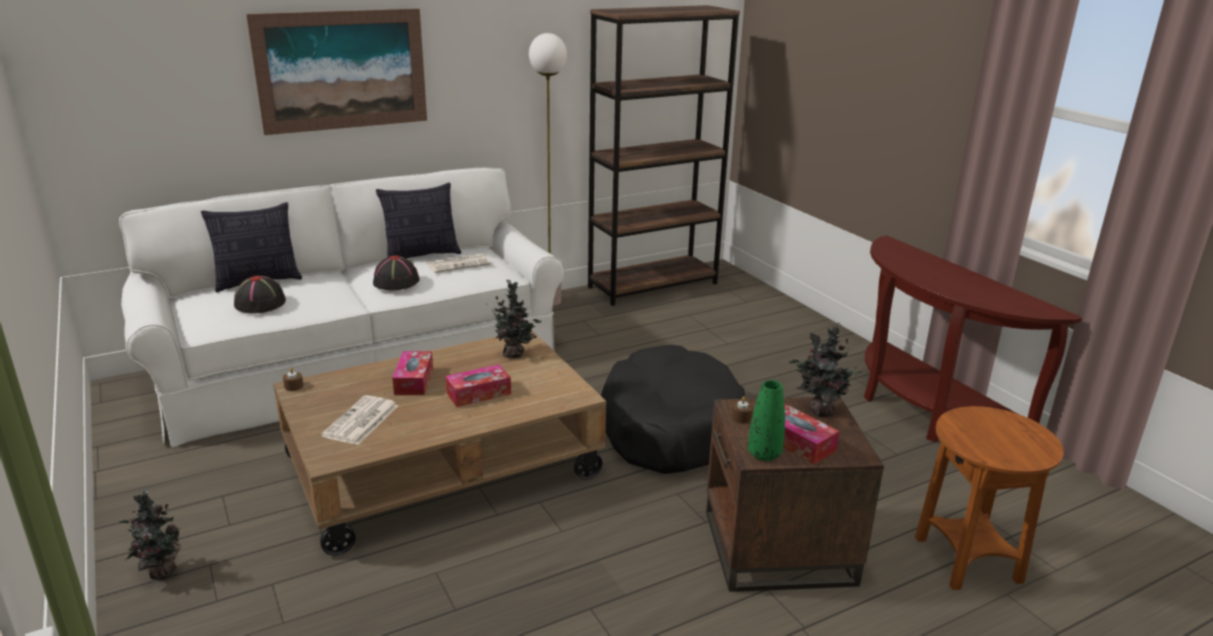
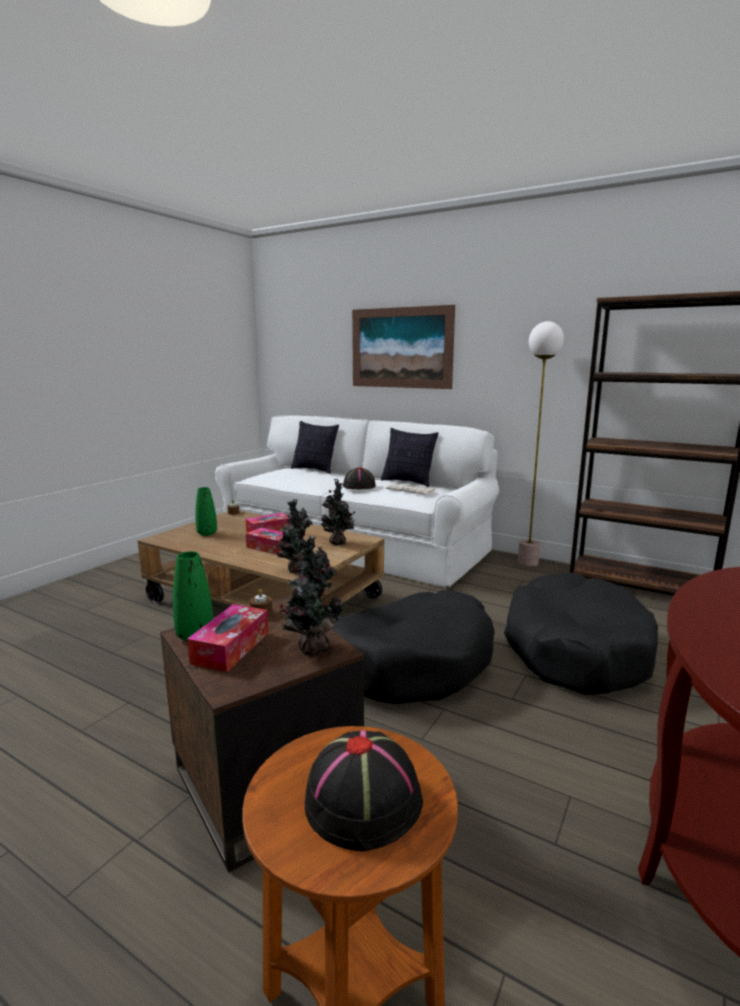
camera: 60 degrees right, 10 degrees down
(159, 572) = (119, 571): potted plant -> potted plant (296, 570)
(260, 303) = (289, 475): black hat -> black hat (364, 800)
(361, 421) = (207, 533): newspaper -> green vase
(715, 354) = (575, 649): none -> black dog bed

